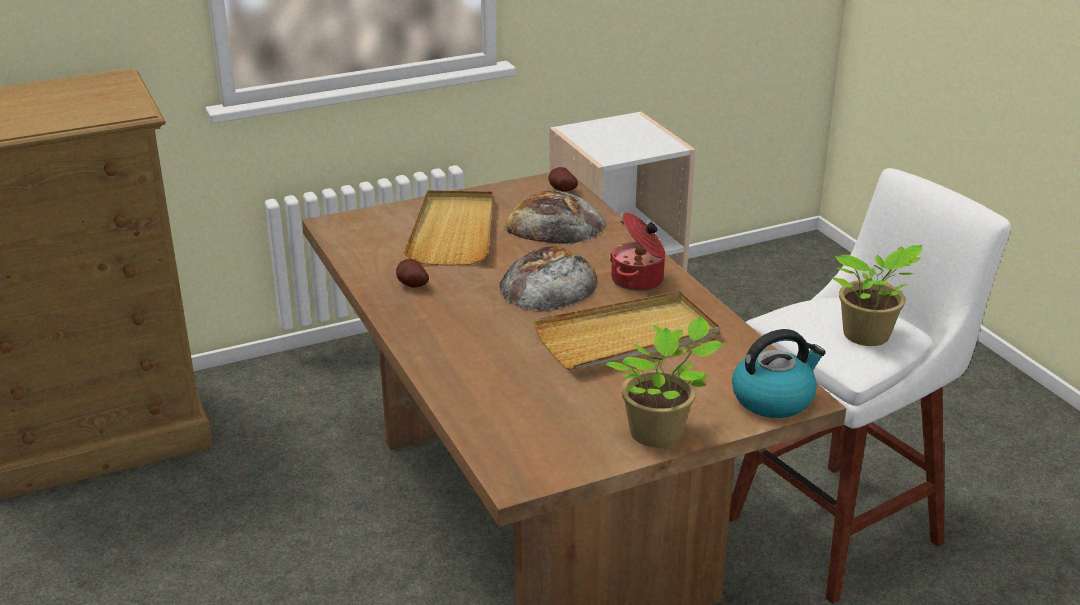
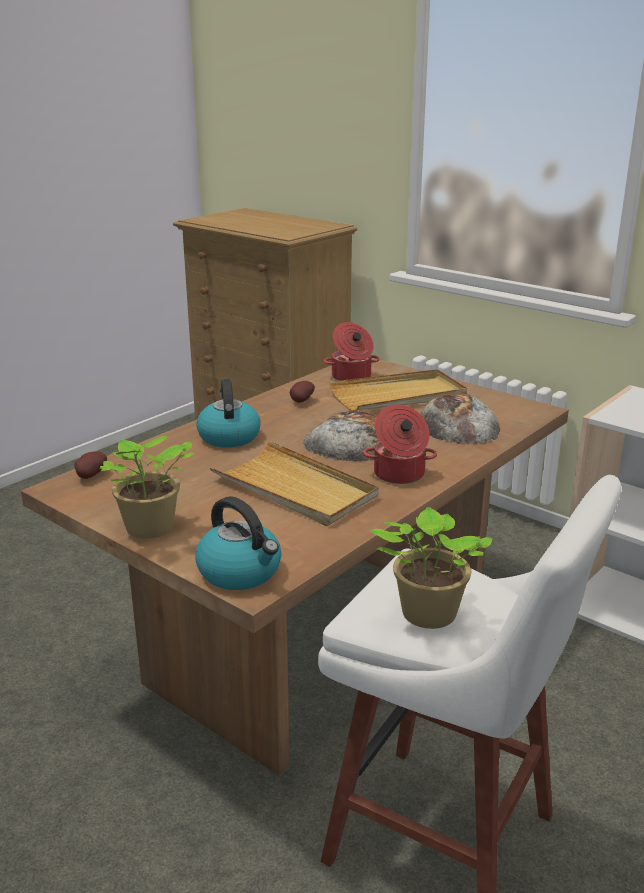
camera: 65 degrees right, 5 degrees down
(372, 241) = (351, 377): none -> cooking pot
(468, 347) = (228, 436): none -> kettle
(561, 190) = (523, 415): potato -> potato (90, 476)

